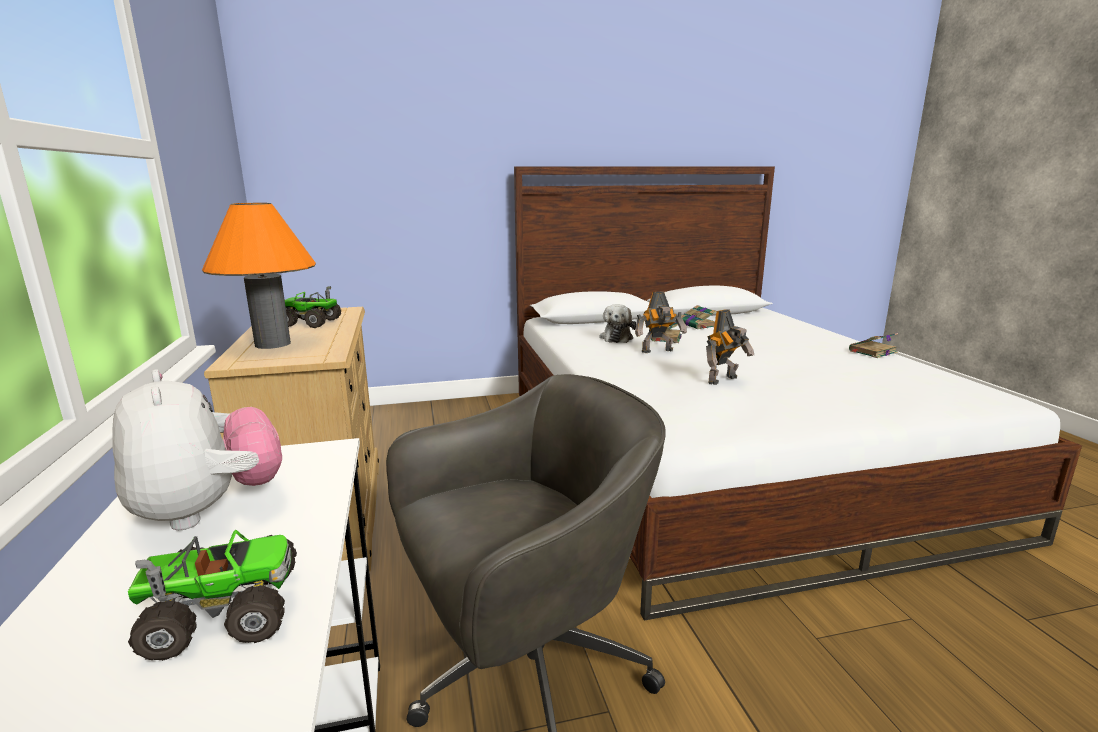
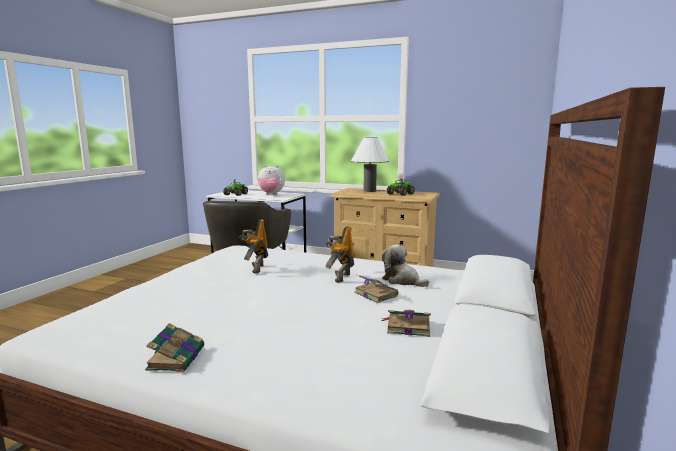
camera: 125 degrees right, 5 degrees down
(273, 344) = (369, 191): orange table lamp -> white table lamp

